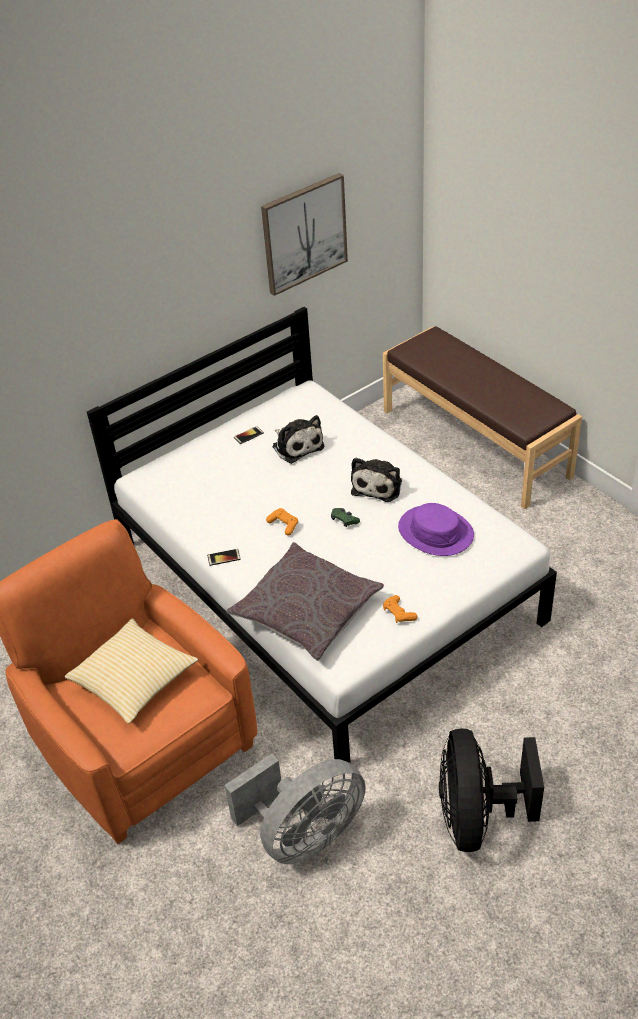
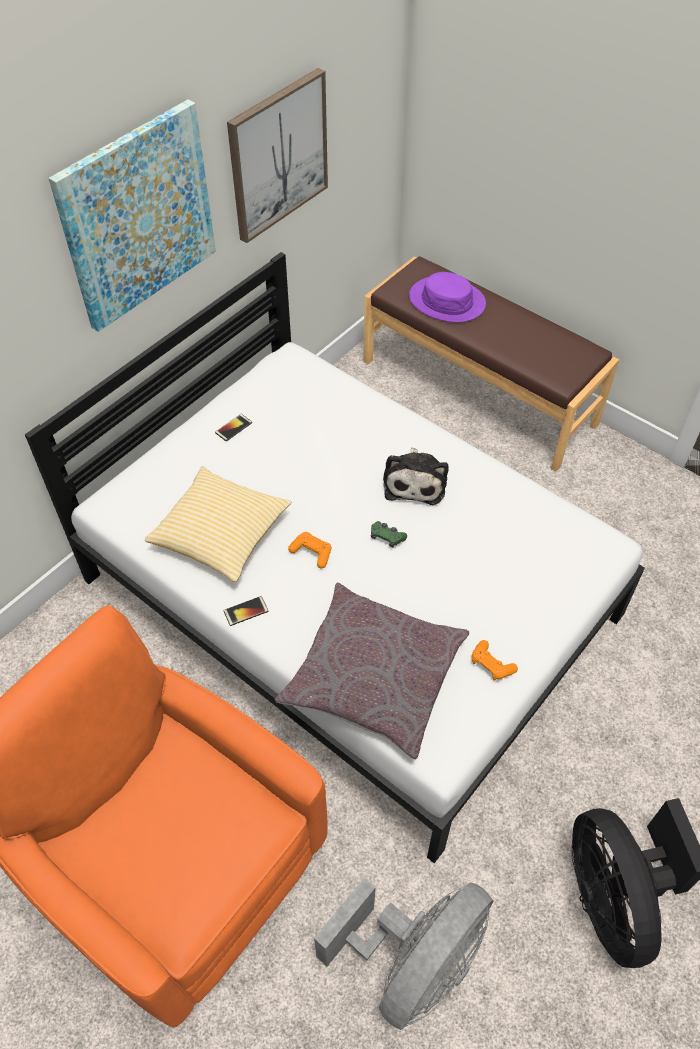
camera: 15 degrees left, 10 degrees up
(134, 681) = (168, 819): pillow -> pillow (221, 534)
(186, 266) = (137, 216): none -> picture
(297, 445) = (299, 436): plush toy -> none
(436, 532) = (503, 540): purple hat -> purple hat (447, 301)

